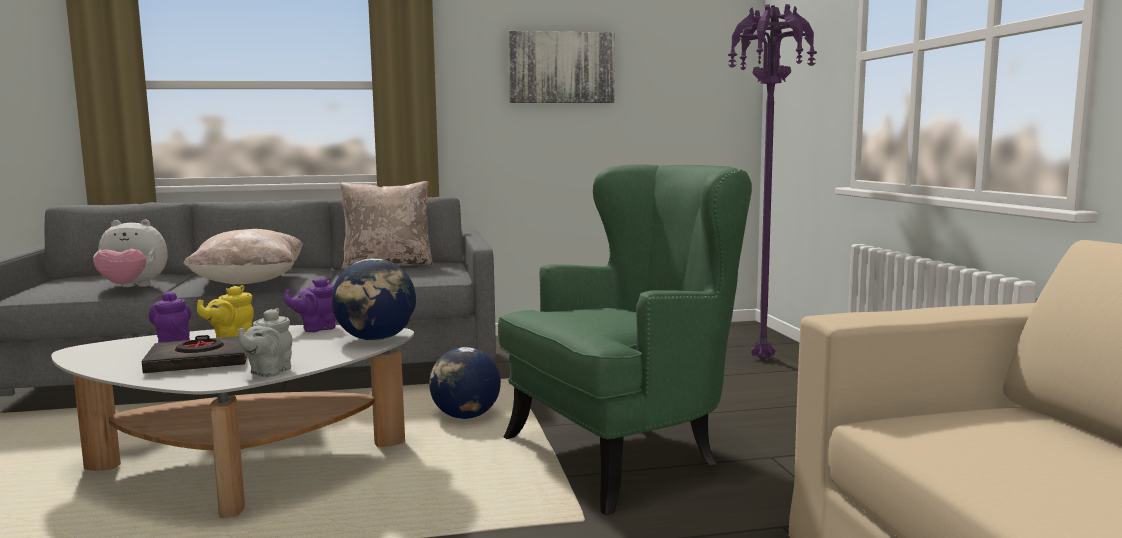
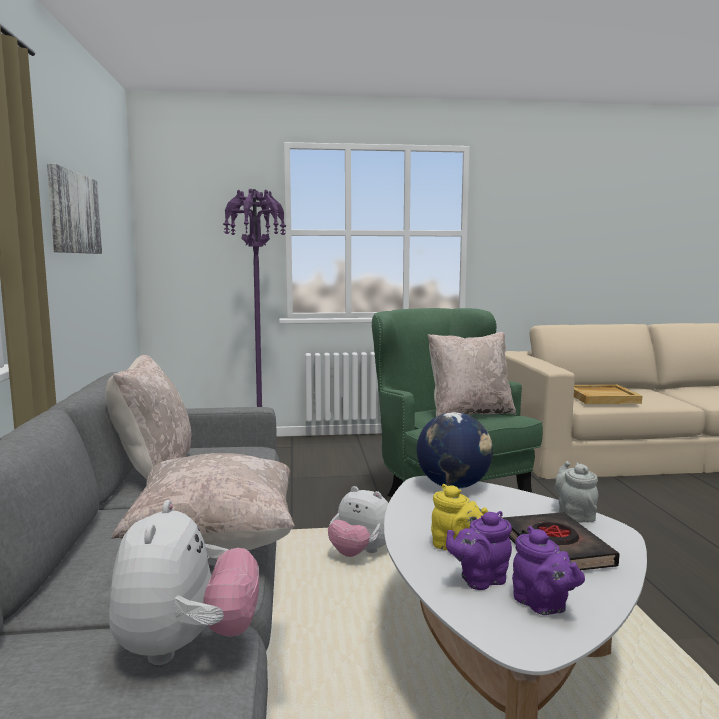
camera: 85 degrees left, 0 degrees up
(268, 372) = (574, 515): grey teapot -> grey teapot turned 120 degrees counterclockwise
(316, 329) = (408, 512): purple teapot -> purple teapot (543, 605)
(465, 416) = (360, 553): globe -> plush toy
(599, 319) = (469, 413): none -> beige pillow
(981, 439) = (602, 397): none -> beige tray

